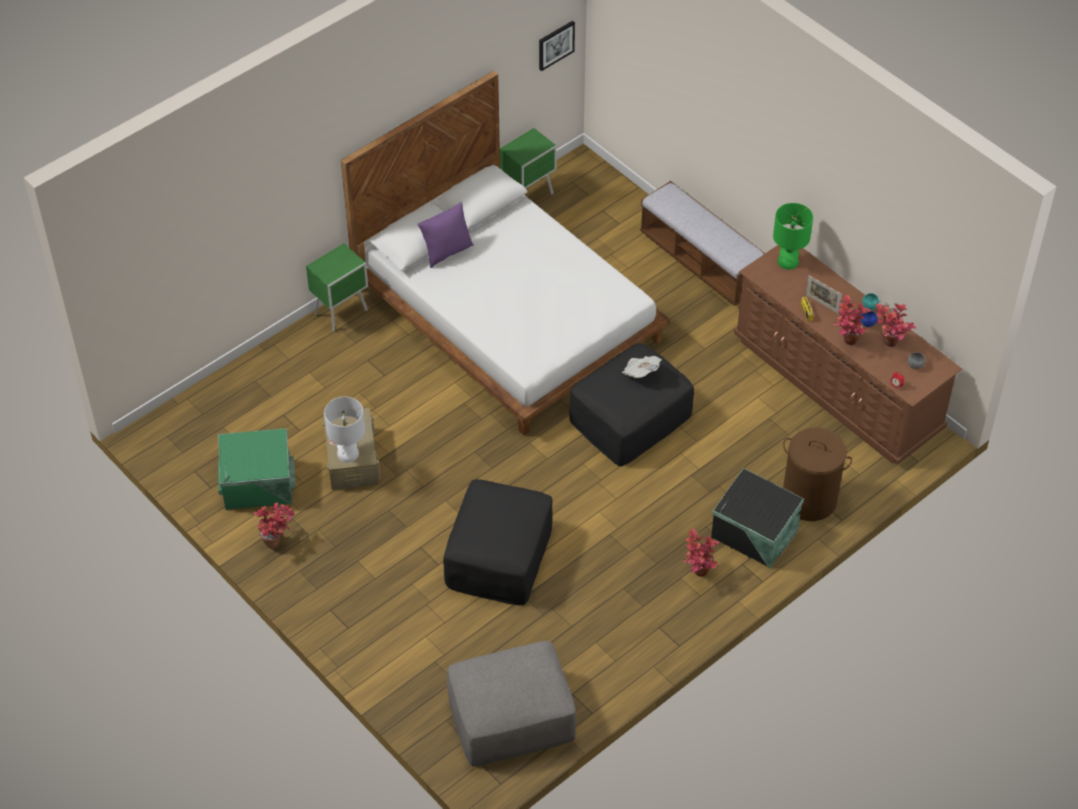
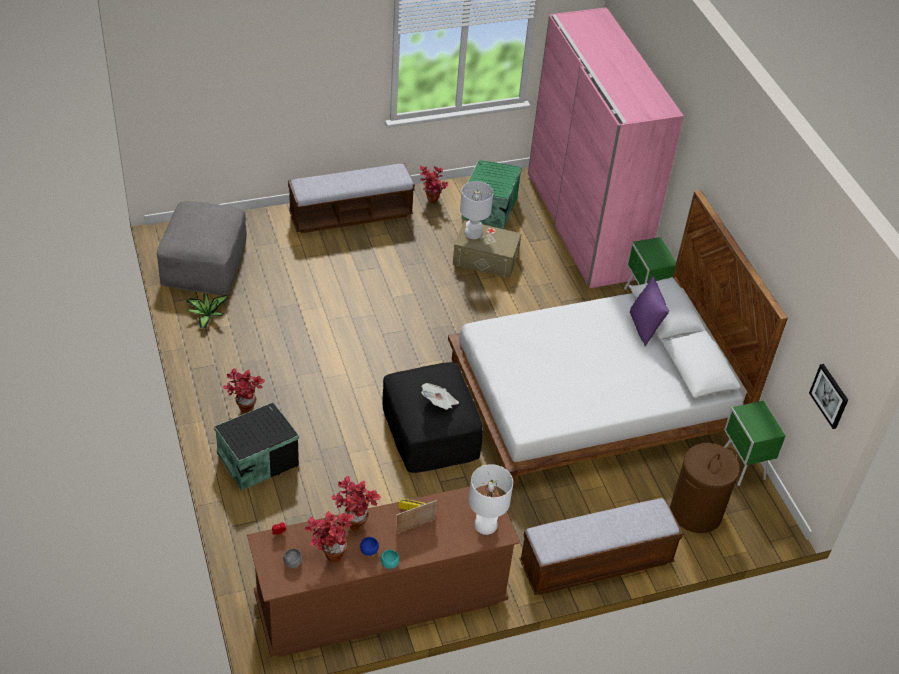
camera: 110 degrees right, 5 degrees down
(243, 392) = (584, 225): none -> pink wardrobe
(345, 610) = (351, 215): none -> bench
(499, 555) = (343, 303): black ottoman -> none
(593, 670) = (207, 315): none -> potted plant
(788, 261) = (486, 525): green table lamp -> white table lamp
(809, 499) = (266, 514): brown laundry basket -> brown laundry basket (696, 512)

